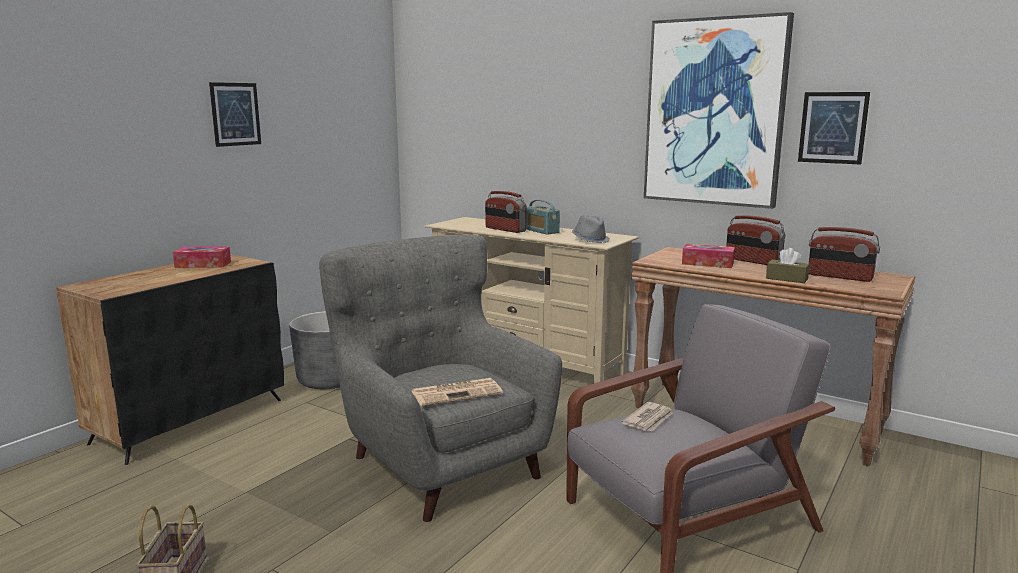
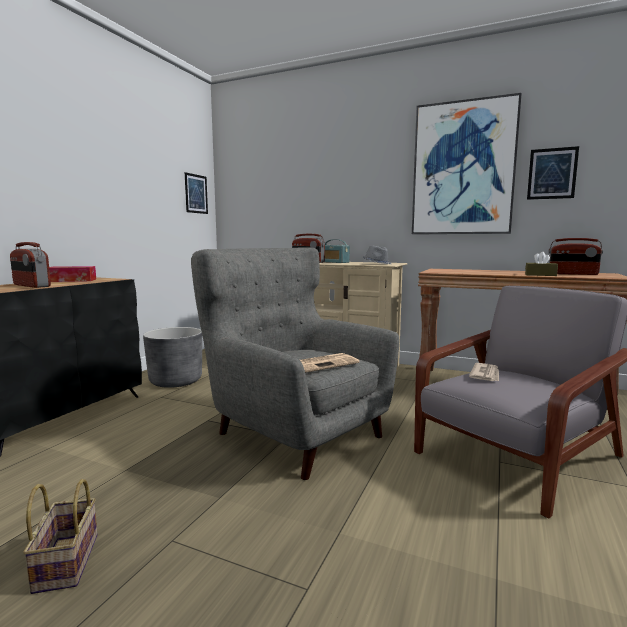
camera: 10 degrees left, 5 degrees down
(235, 114) = (97, 164): picture -> picture (196, 194)
(707, 263) = (472, 272): tissue box -> none
(752, 261) = (500, 271): radio -> radio (31, 286)

